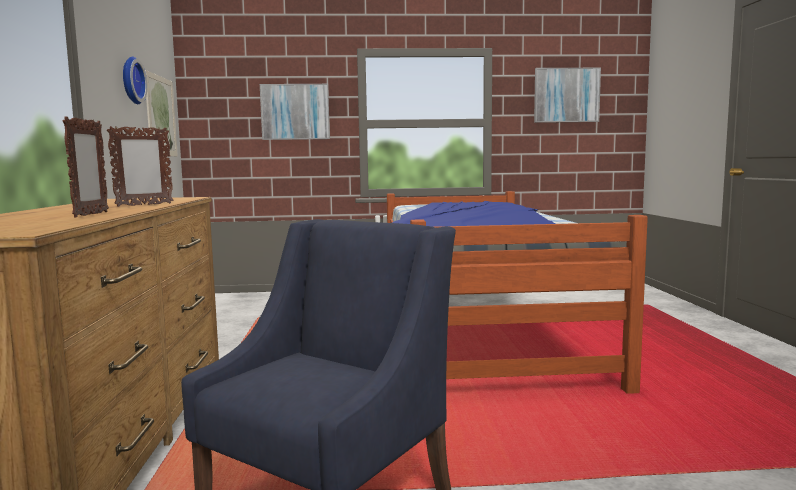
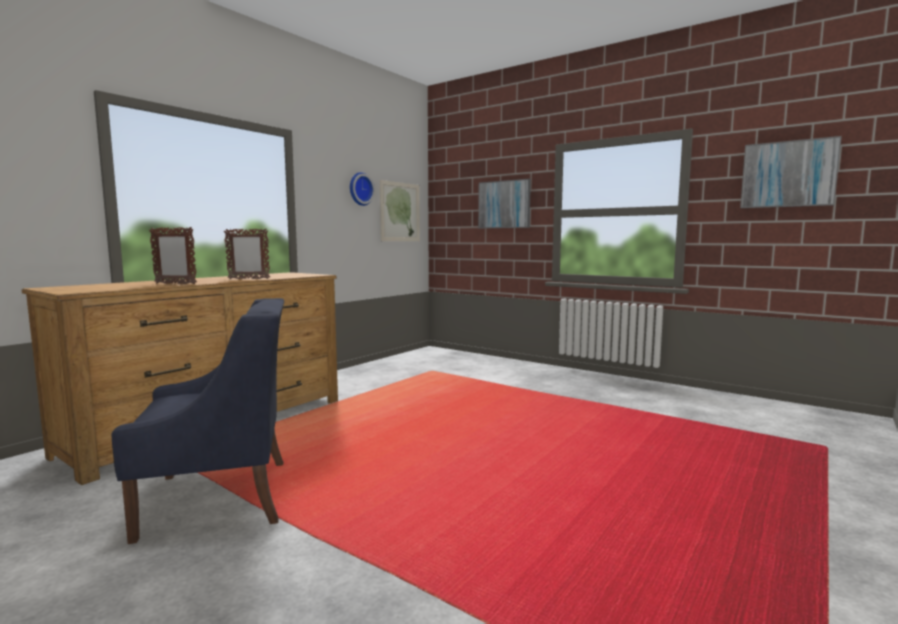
camera: 40 degrees right, 0 degrees up
(91, 214) = (175, 284): picture frame -> picture frame turned 60 degrees clockwise
(475, 328) = (564, 419): bed -> none

